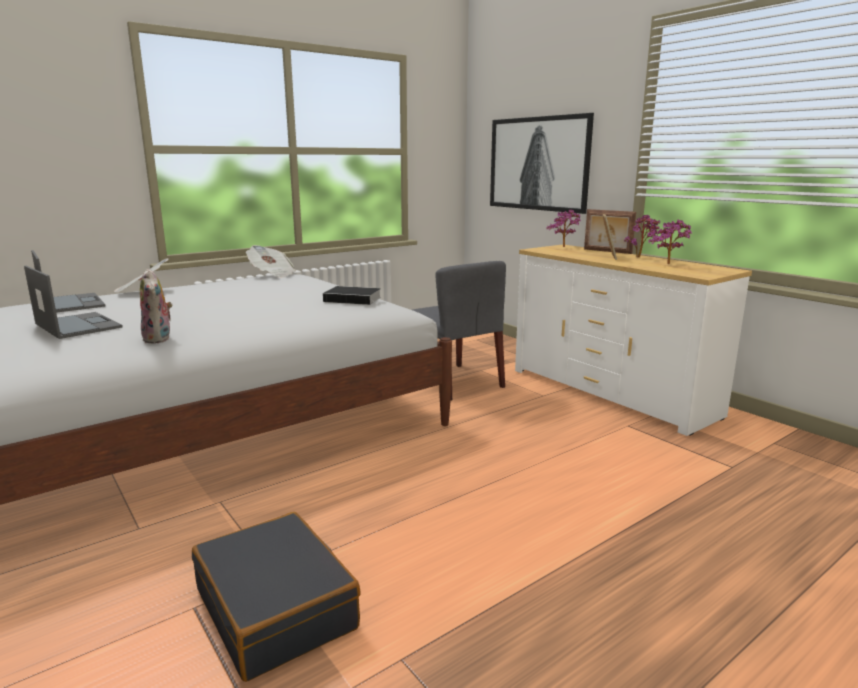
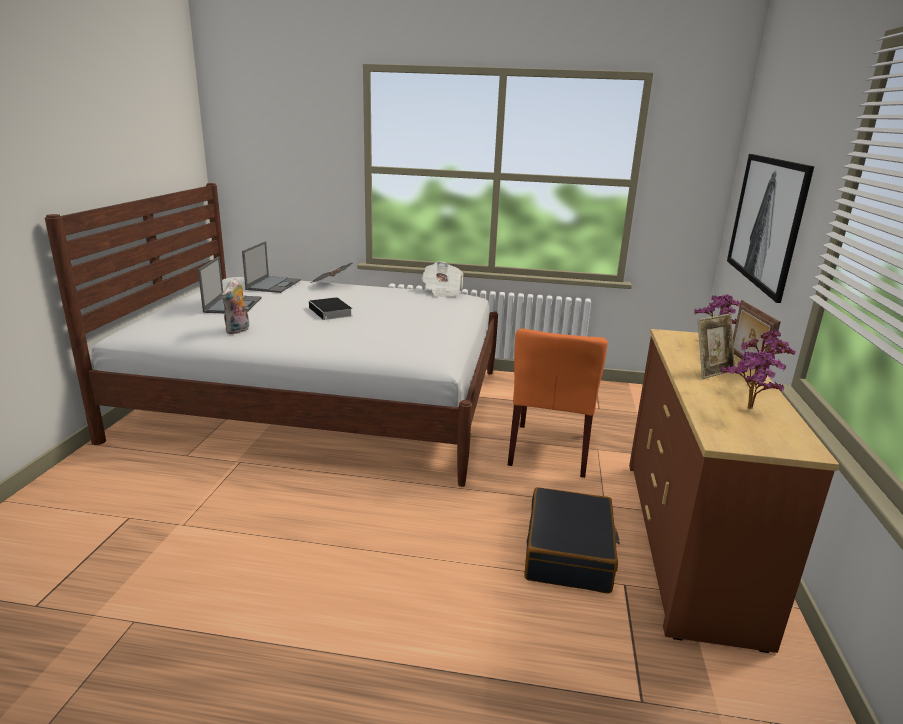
camera: 45 degrees right, 5 degrees up
(276, 608) = (149, 545): black suitcase -> black suitcase (569, 552)
(354, 299) = (422, 337): book -> book (331, 312)
(455, 382) = (550, 450): grey chair -> orange chair
(611, 392) = (689, 541): white dresser -> brown dresser

